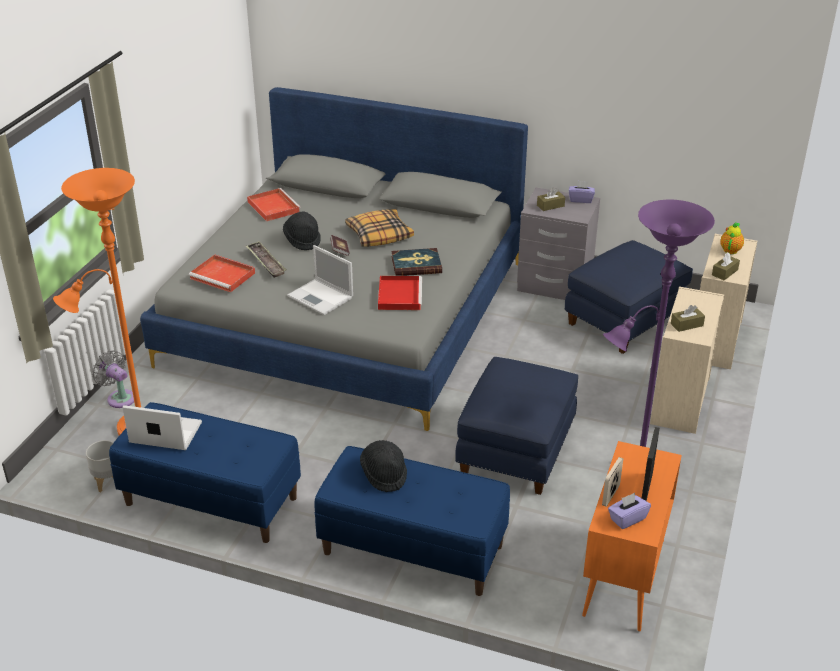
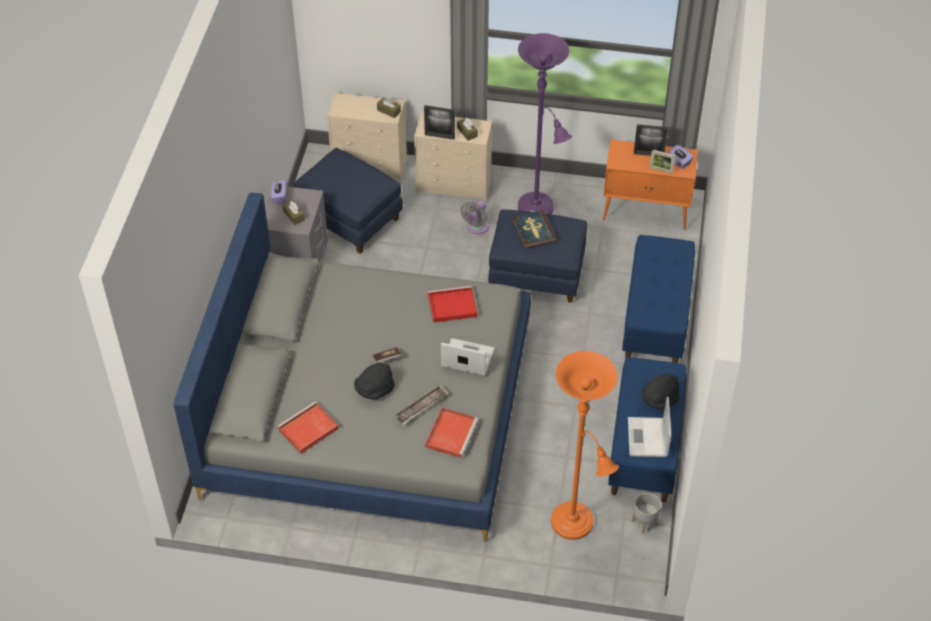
camera: 100 degrees left, 15 degrees up
(119, 397) = (536, 552): grey fan -> grey fan (477, 228)
(321, 297) = (466, 358): laptop -> laptop turned 105 degrees counterclockwise
(379, 235) = (350, 336): pillow -> none
(384, 474) = (651, 299): black hat -> black hat (659, 399)
(416, 265) = (400, 302): book -> book (533, 231)
(678, 304) = (439, 136): none -> picture frame
(731, 249) = (351, 107): teapot -> none

